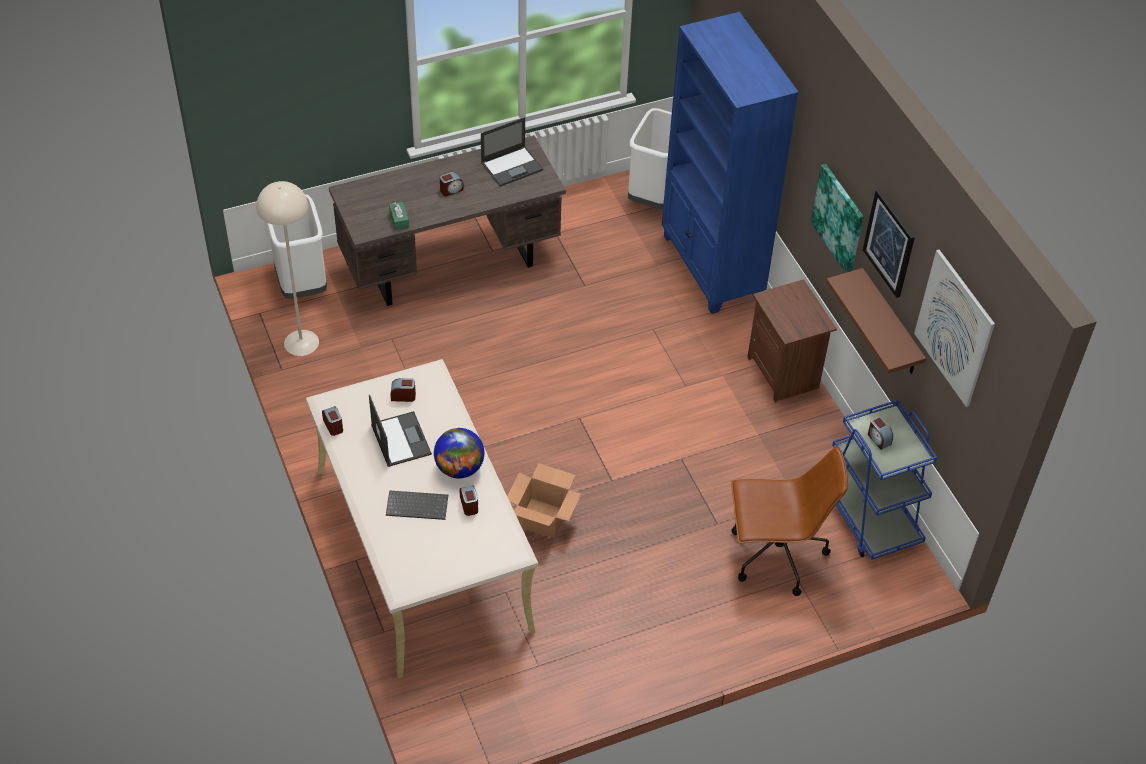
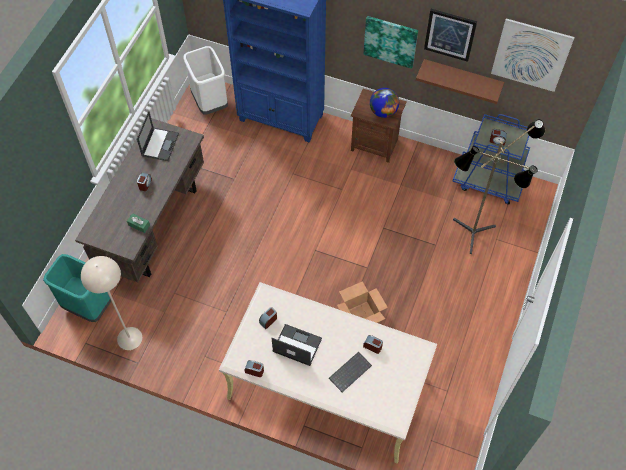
camera: 45 degrees left, 10 degrees up
(302, 284) = (88, 306): white trash can -> turquoise trash can
(459, 468) = (344, 332): globe -> globe (383, 111)
(775, 555) = (475, 237): brown office chair -> floor lamp

